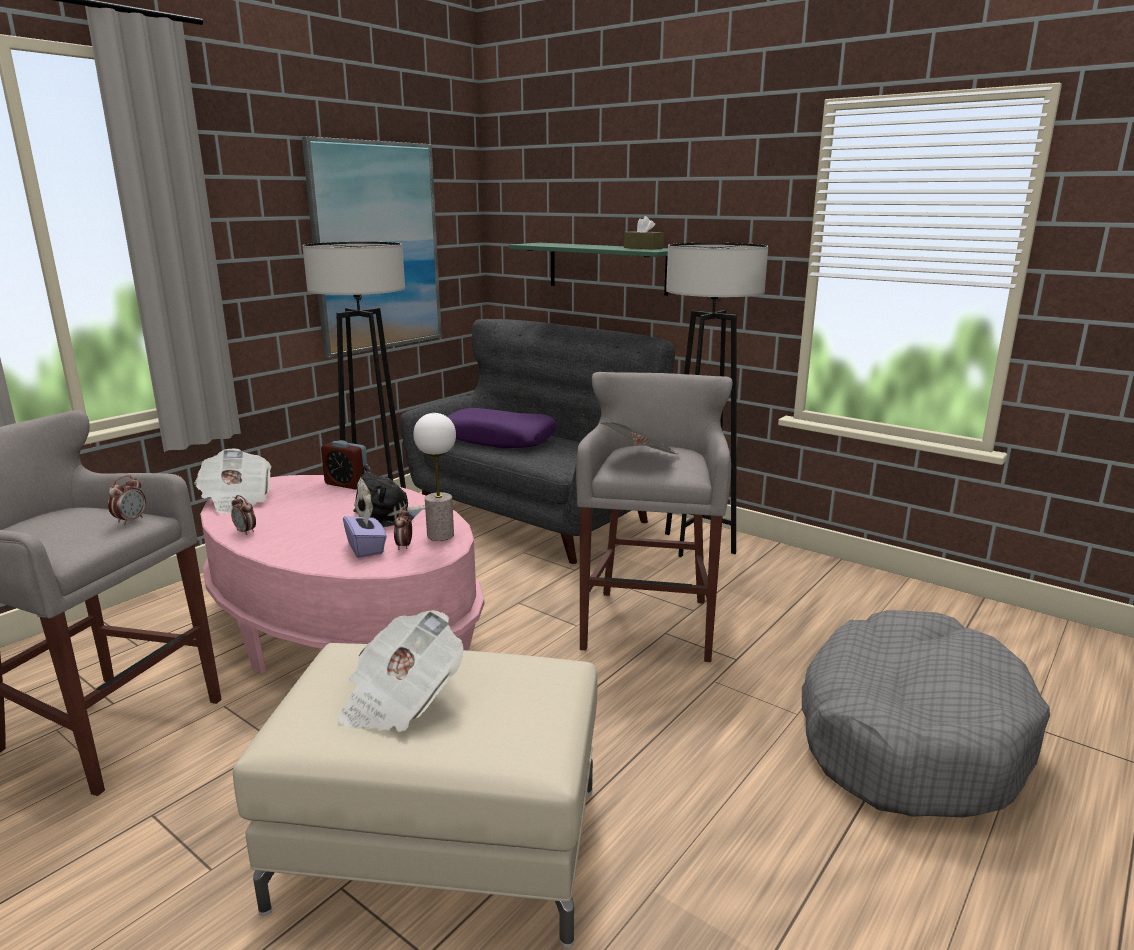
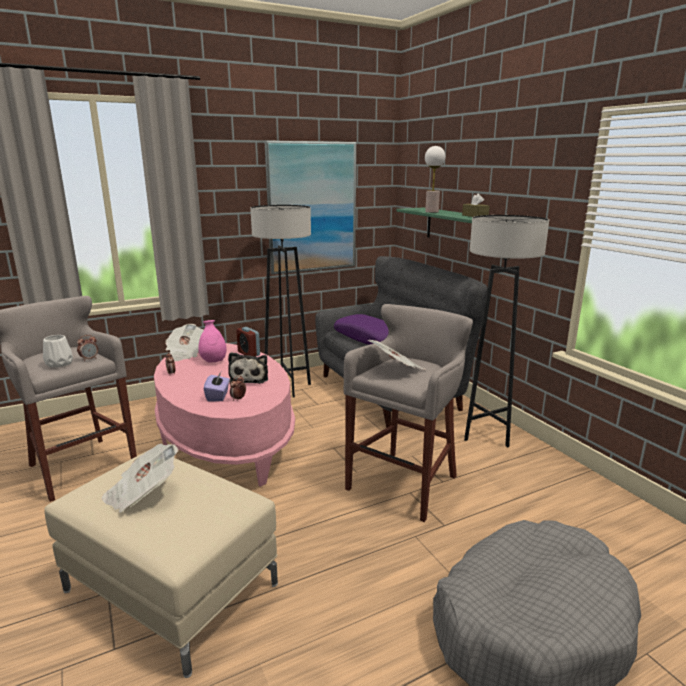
camera: 25 degrees right, 0 degrees up
(81, 536) = (60, 363): none -> white vase
(300, 503) = (213, 361): none -> pink vase
(388, 516) = (249, 378): plush toy -> plush toy turned 90 degrees counterclockwise
(440, 535) = (264, 396): table lamp -> table lamp (432, 212)

